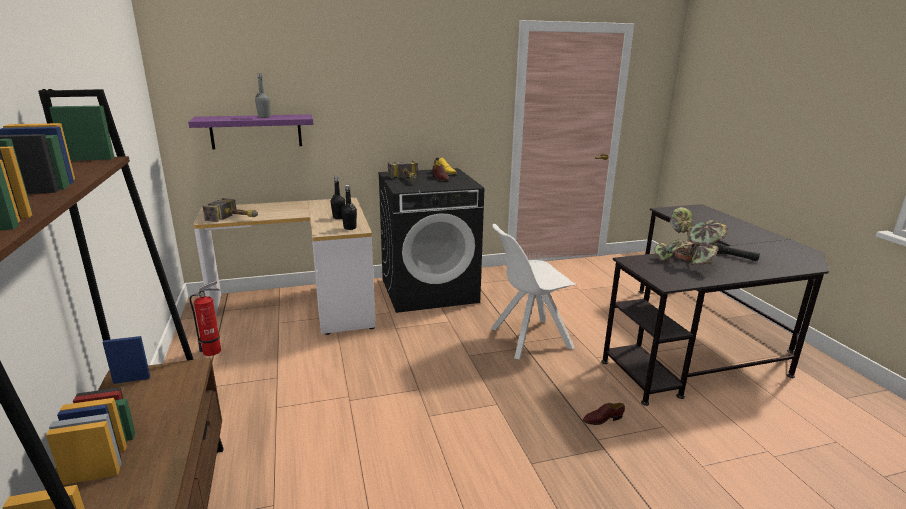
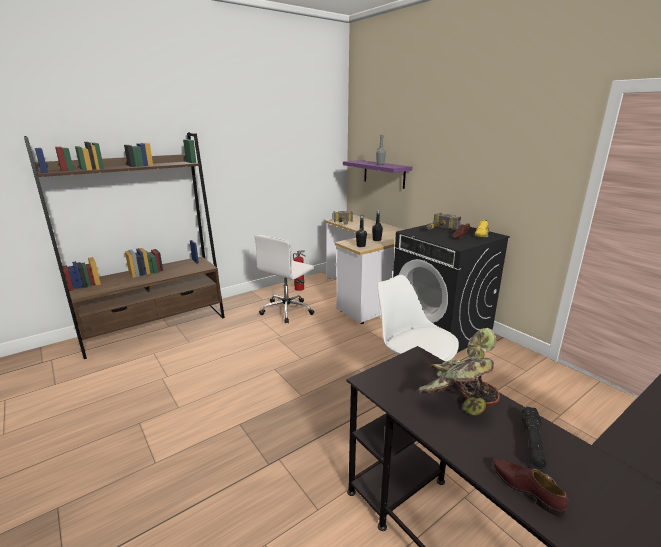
camera: 70 degrees right, 0 degrees up
(274, 376) = (287, 310): none -> white office chair
(602, 419) = (309, 460): brown shoe -> brown shoe (526, 489)

